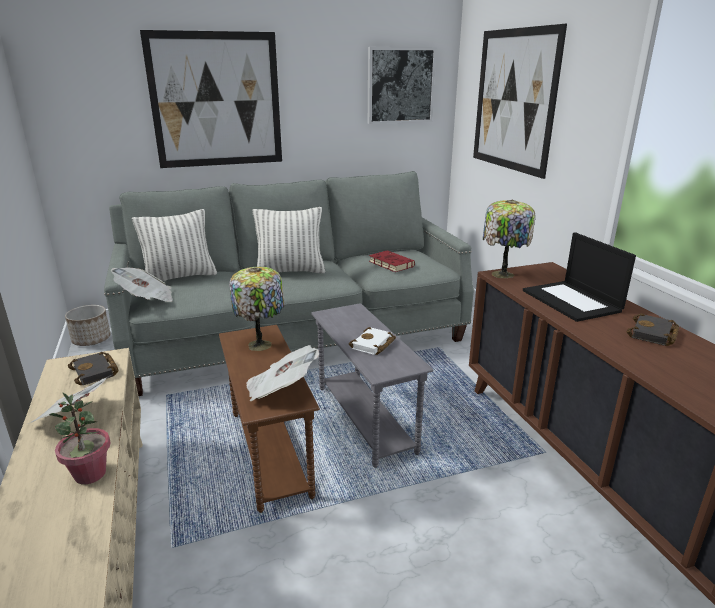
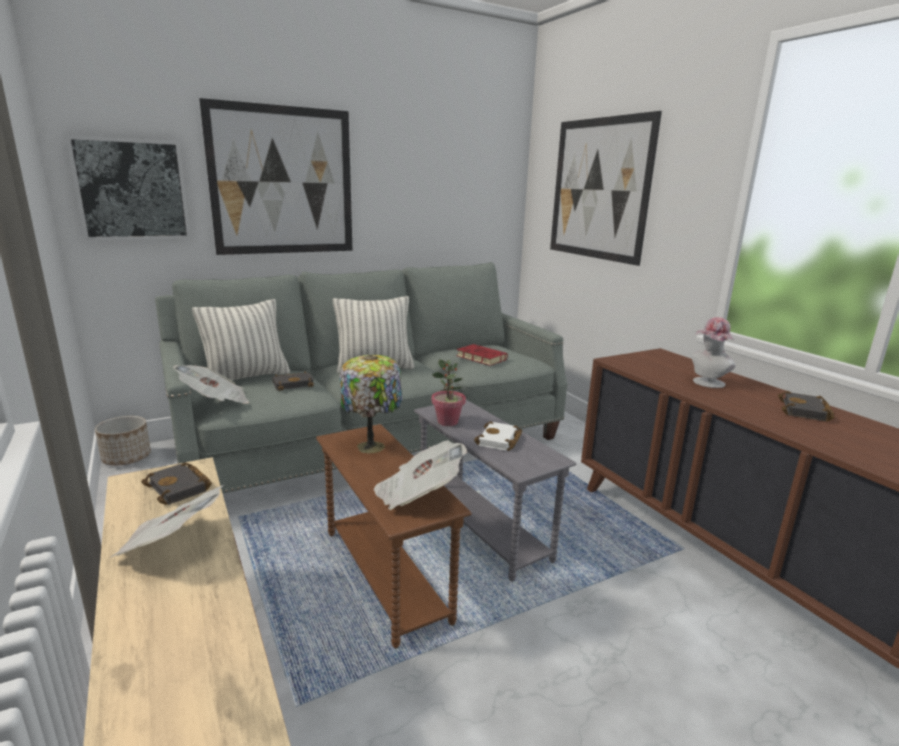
camera: 10 degrees left, 5 degrees down
(90, 474) = (219, 617): potted plant -> potted plant (447, 422)
(215, 285) = (294, 384): none -> black book
(400, 85) = (474, 175): picture -> picture (132, 190)
(502, 275) = (620, 361): table lamp -> none
(572, 301) = (706, 383): laptop -> hat

